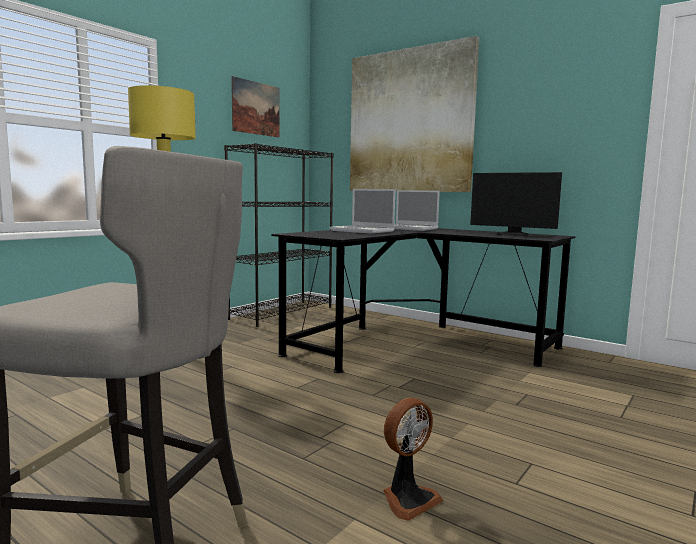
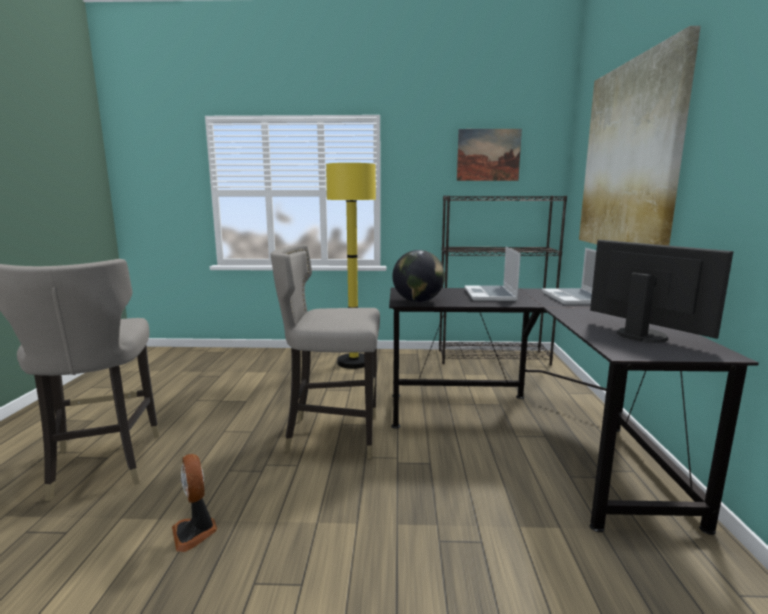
camera: 55 degrees right, 5 degrees up
(311, 396) = (332, 435): none -> grey stool
(344, 236) = (418, 301): none -> globe
(408, 499) = (195, 532): fan -> fan turned 45 degrees clockwise
(512, 234) = (643, 335): monitor -> monitor turned 150 degrees clockwise

